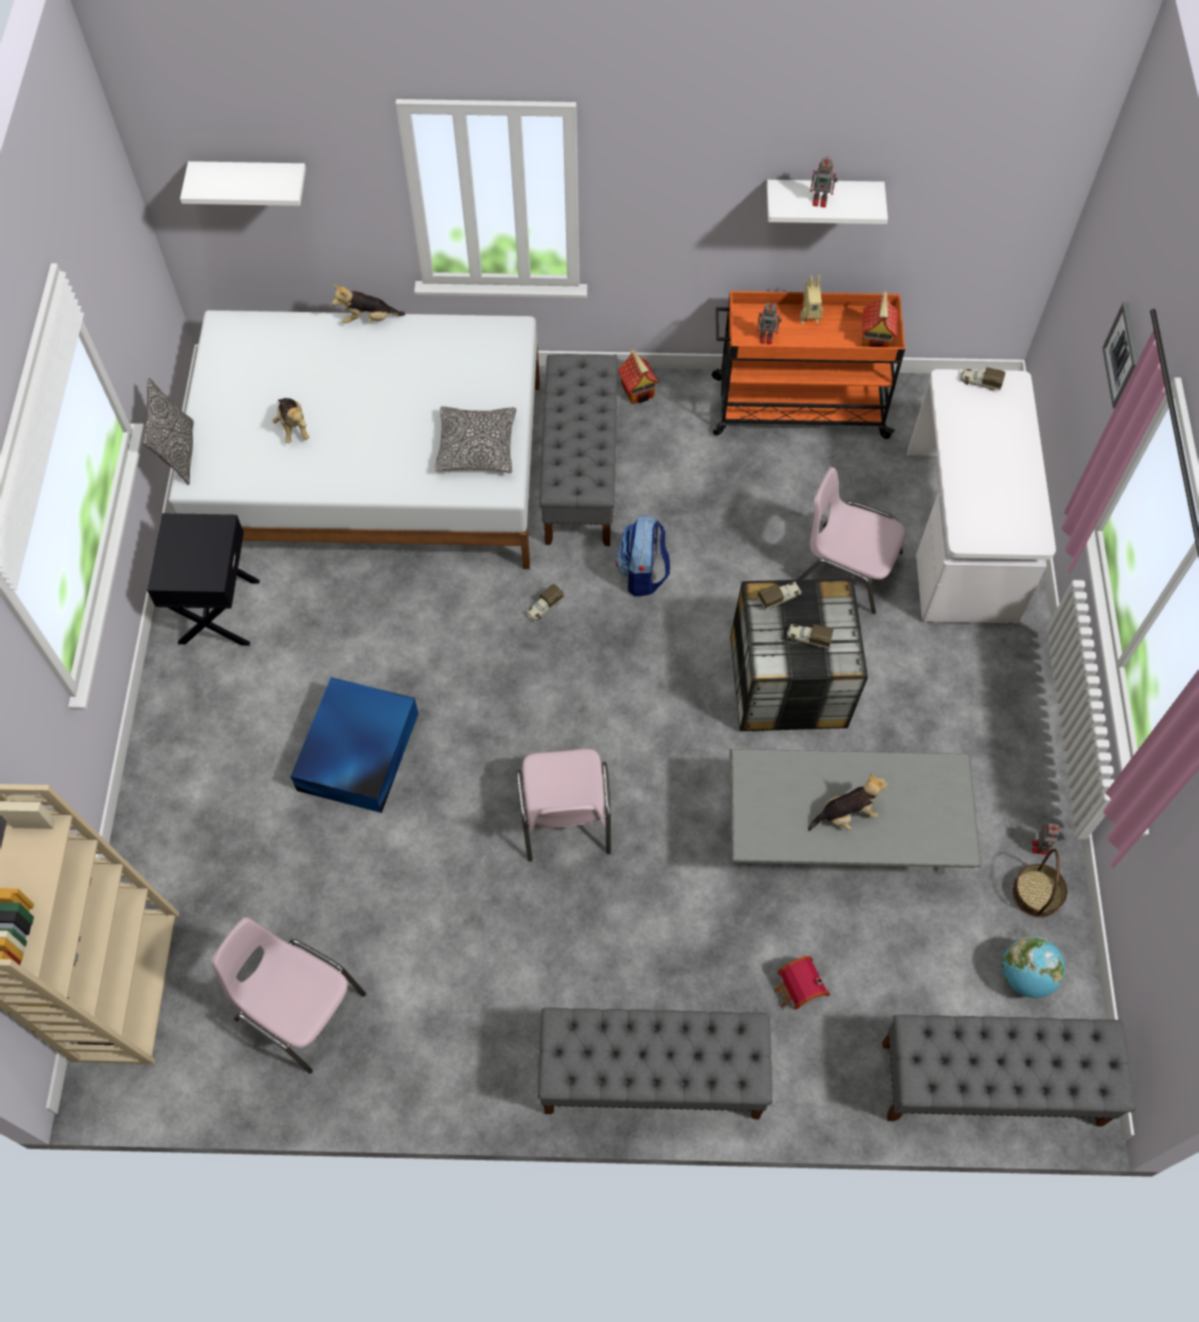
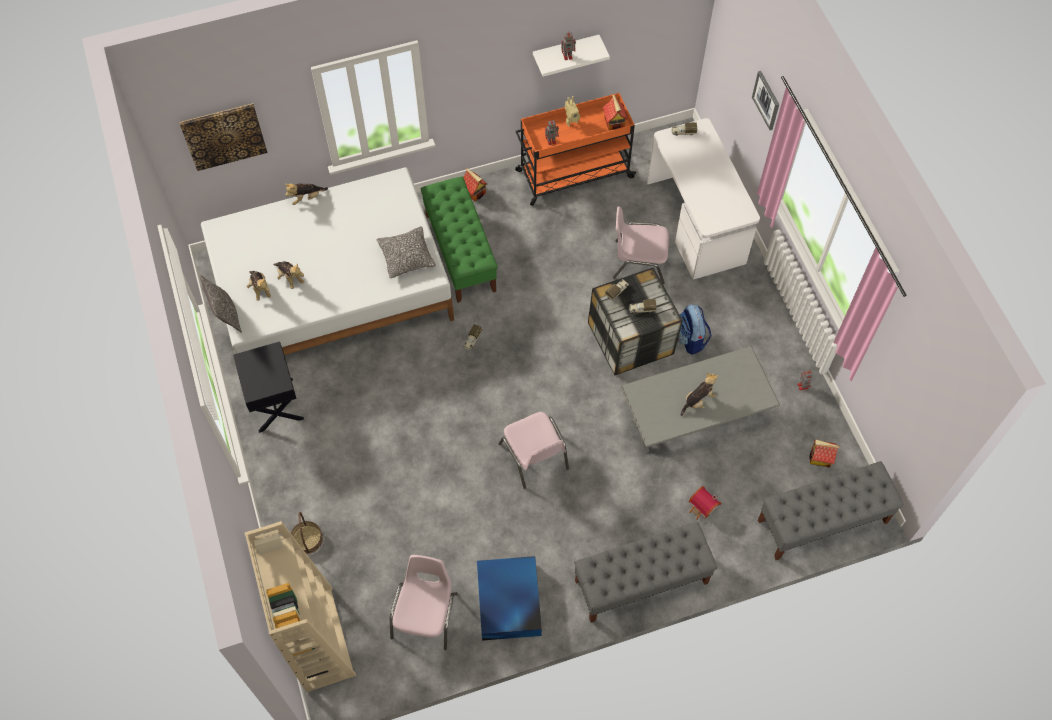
camera: 20 degrees left, 0 degrees up
(244, 430) = (260, 289): none -> plush toy
(251, 179) = (224, 136): white shelf -> picture
(298, 1006) = (426, 614): pink chair -> pink chair turned 90 degrees clockwise
(357, 753) = (397, 461): blue storage box -> blue storage box (508, 602)
(580, 472) = (460, 252): grey bench -> green bench
(643, 574) = (522, 302): backpack -> backpack (690, 339)
(1025, 976) = (820, 458): globe -> toy house
(1037, 893) = (810, 412): basket -> basket (307, 539)

